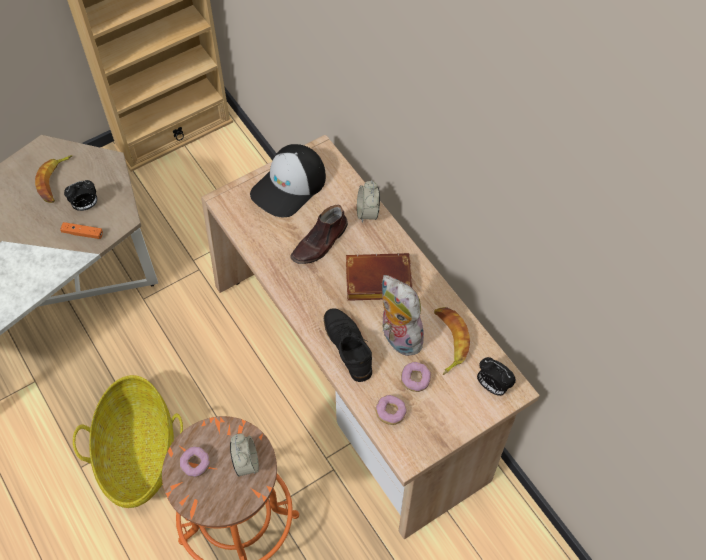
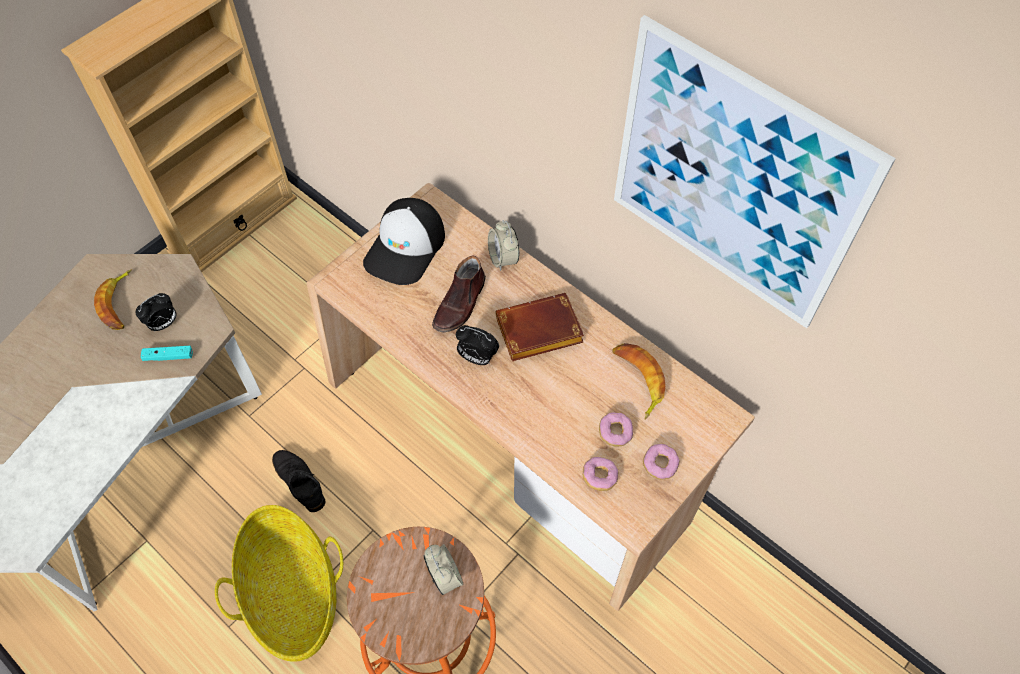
camera: 15 degrees left, 0 degrees up
(82, 233) = (168, 356): orange game controller -> turquoise game controller
(195, 464) = (386, 593): donut -> donut (660, 465)
(348, 346) = (528, 413): black shoe -> black shoe (299, 481)
(398, 336) = (580, 389): plush toy -> none
(492, 386) = (701, 419): alarm clock -> alarm clock (477, 357)
(529, 189) = (732, 181): none -> picture

